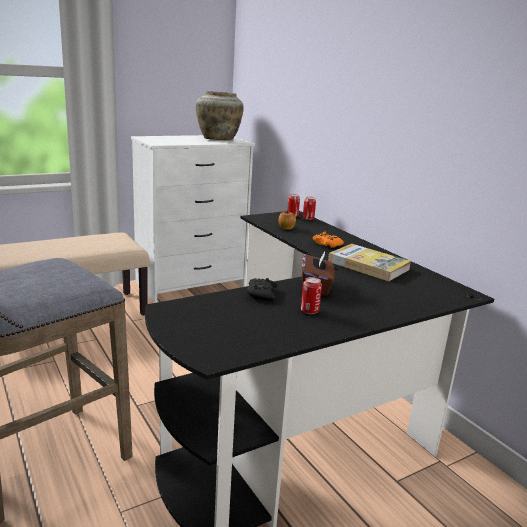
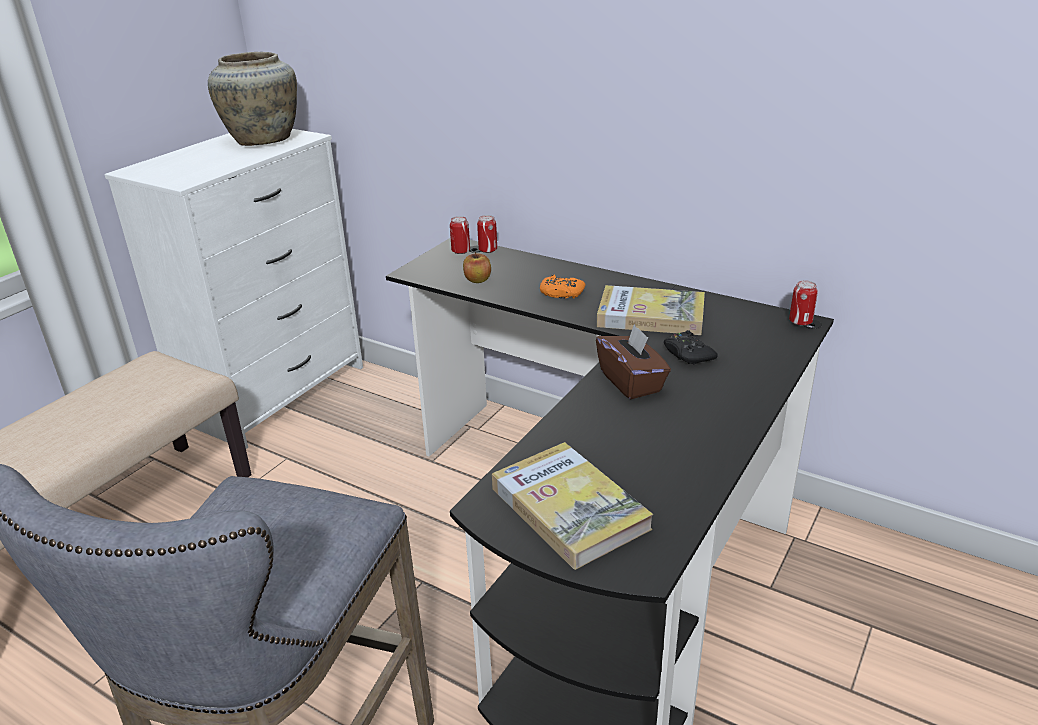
camera: 25 degrees left, 10 degrees up
(206, 323) = (569, 508): none -> book
(261, 294) = (580, 423): black game controller -> black game controller (688, 354)
(309, 311) = (667, 428): can -> can (800, 321)

